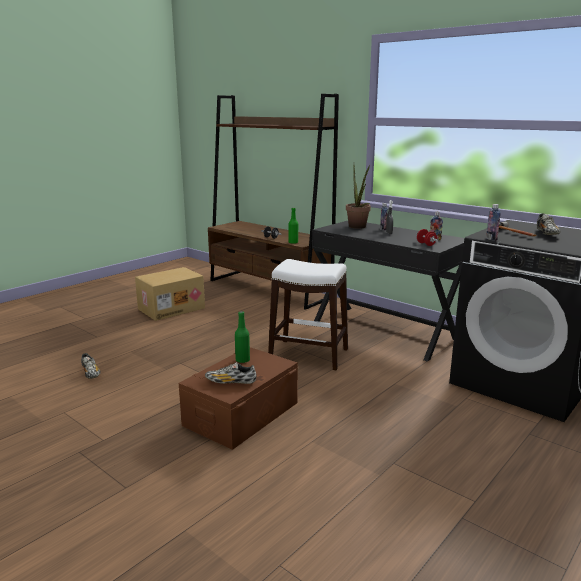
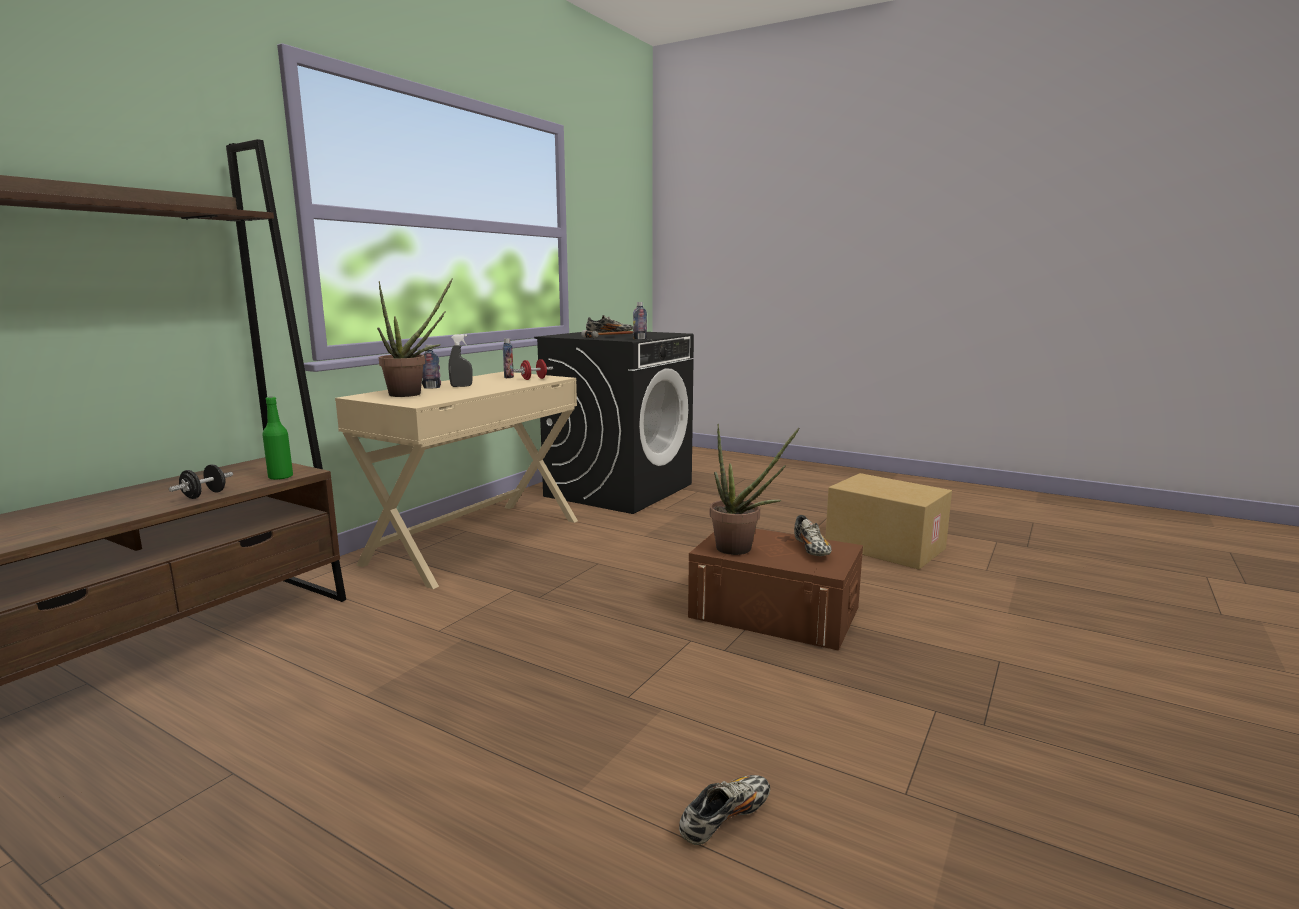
camera: 100 degrees left, 5 degrees down
(171, 308) = (226, 800): cardboard box -> cardboard box (883, 547)
(242, 360) = (741, 550): green bottle -> potted plant
(308, 355) = (568, 584): white stool -> none
(384, 331) = (475, 541): black desk -> beige desk

